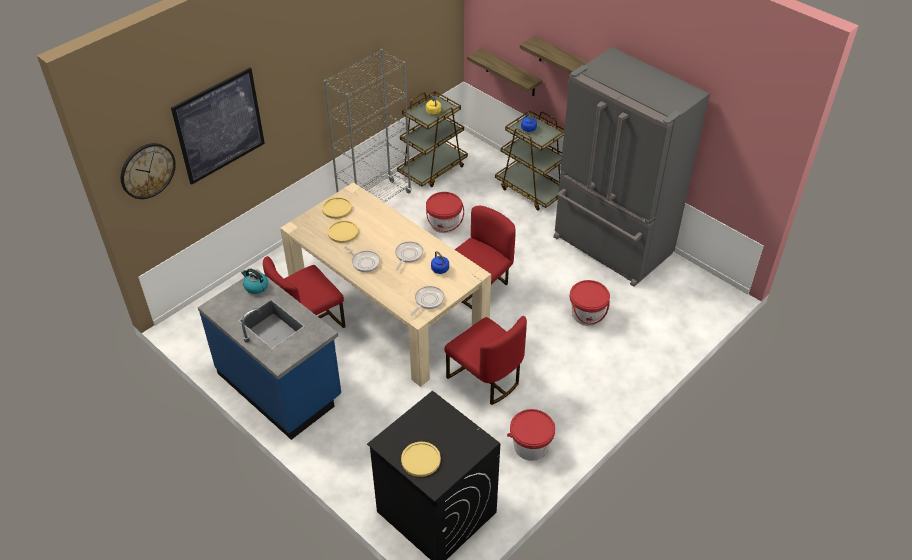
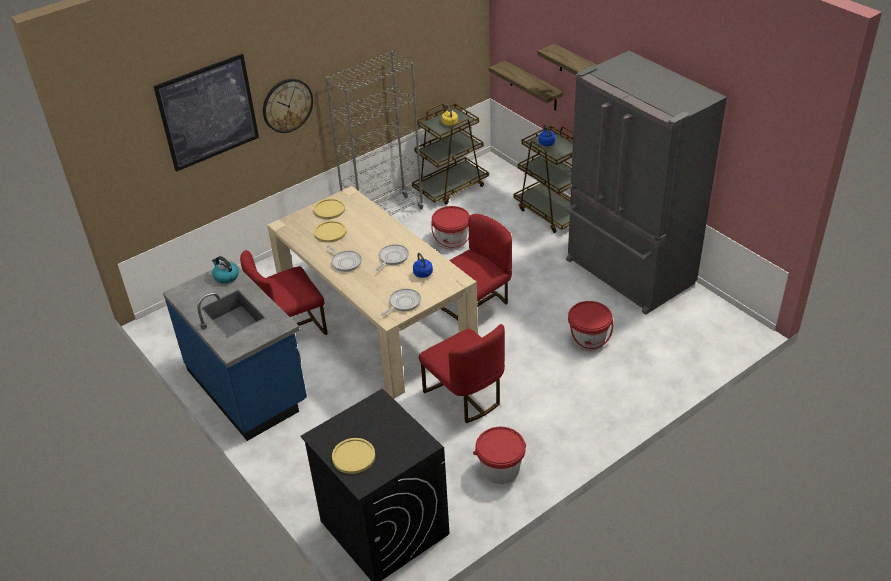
camera: 10 degrees right, 5 degrees down
(147, 170) = (127, 150): wall clock -> wall clock (287, 105)

